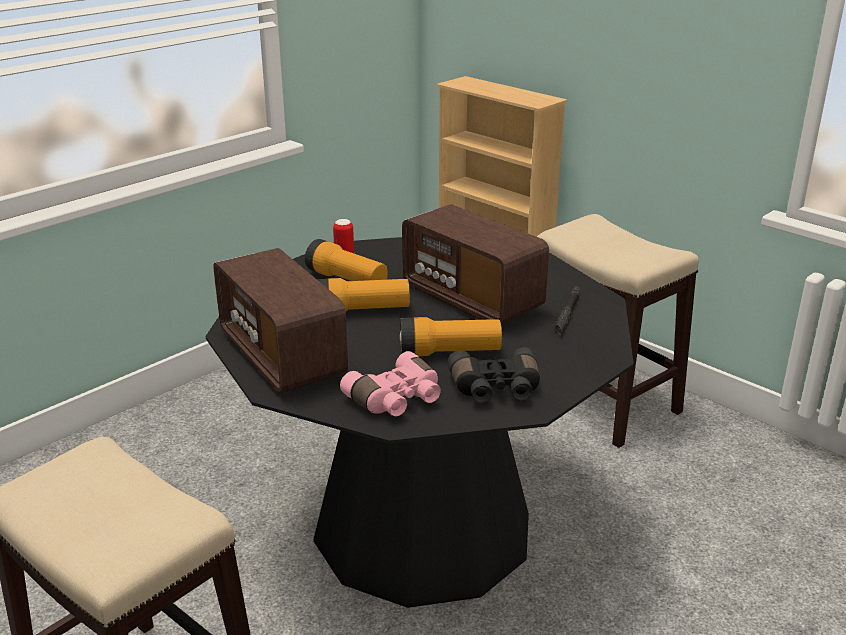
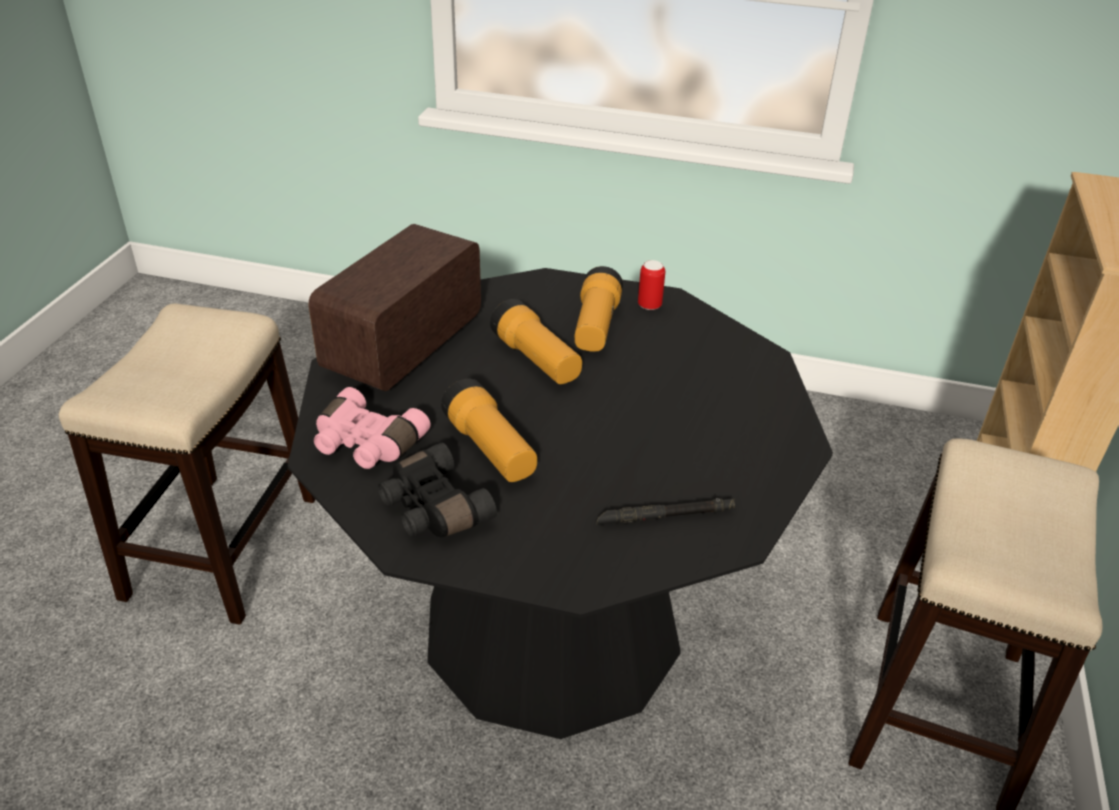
camera: 60 degrees right, 10 degrees up
(472, 298) = (634, 425): radio -> none

